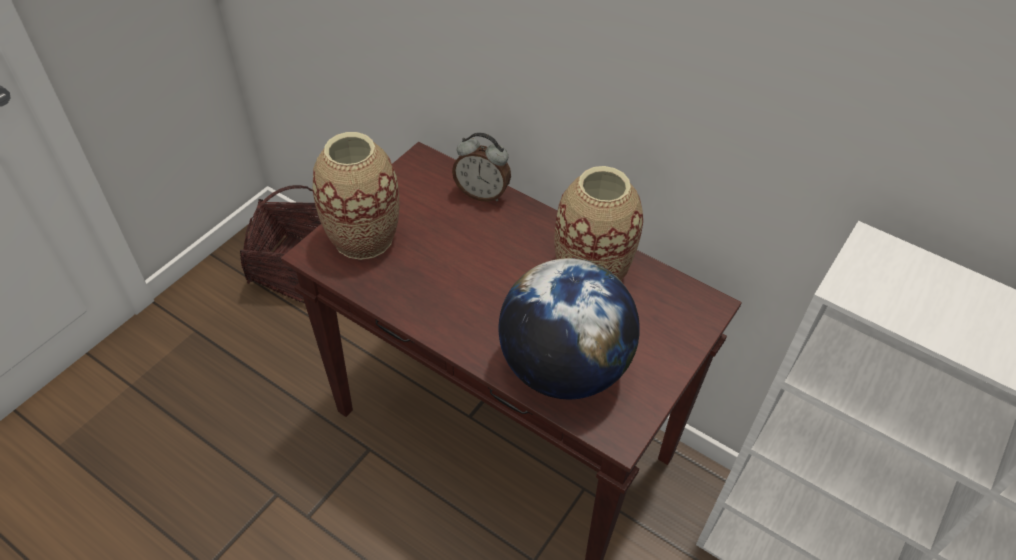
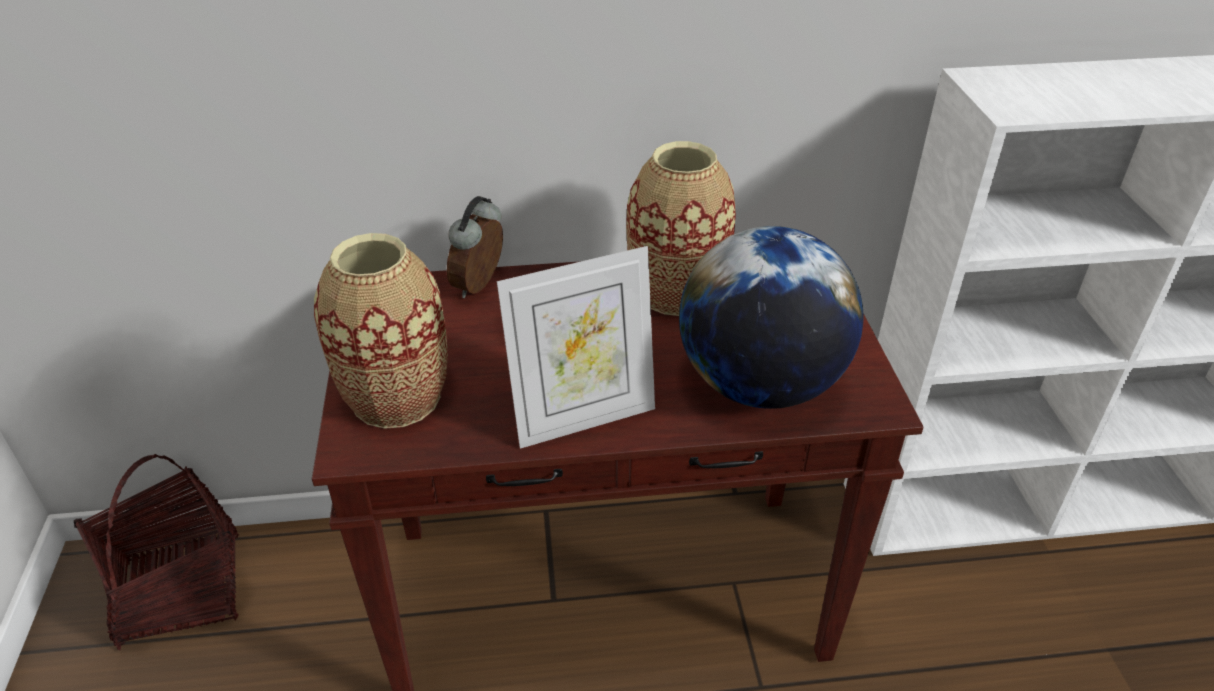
camera: 40 degrees left, 10 degrees down
(440, 317) = (583, 418): none -> picture frame
(482, 193) = (481, 286): alarm clock -> alarm clock turned 135 degrees clockwise

